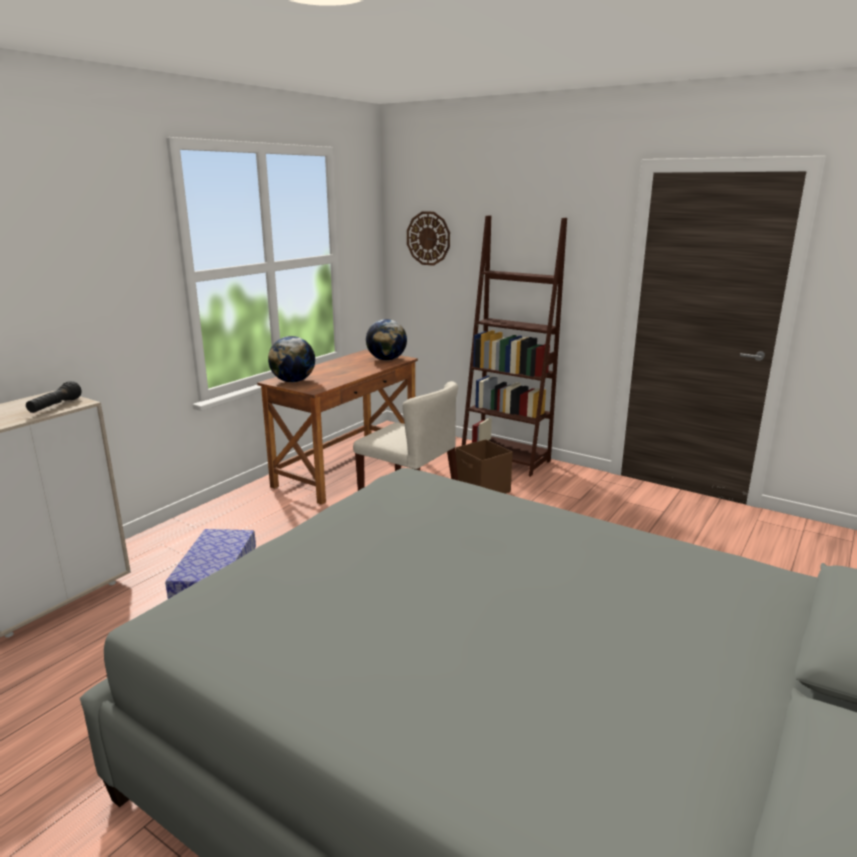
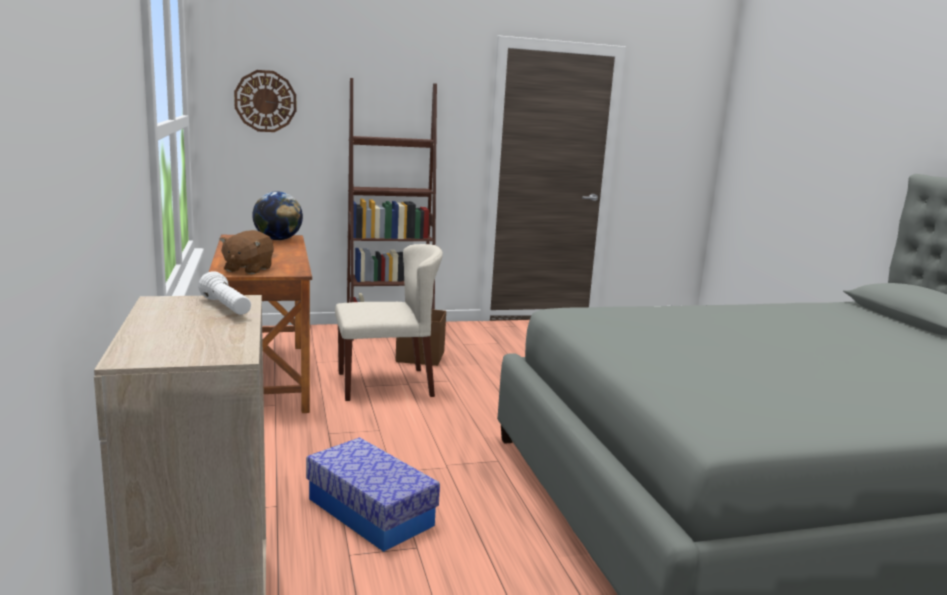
camera: 50 degrees left, 5 degrees down
(55, 407) = (226, 308): black flashlight -> white flashlight
(293, 381) = (247, 269): globe -> brown plush toy

